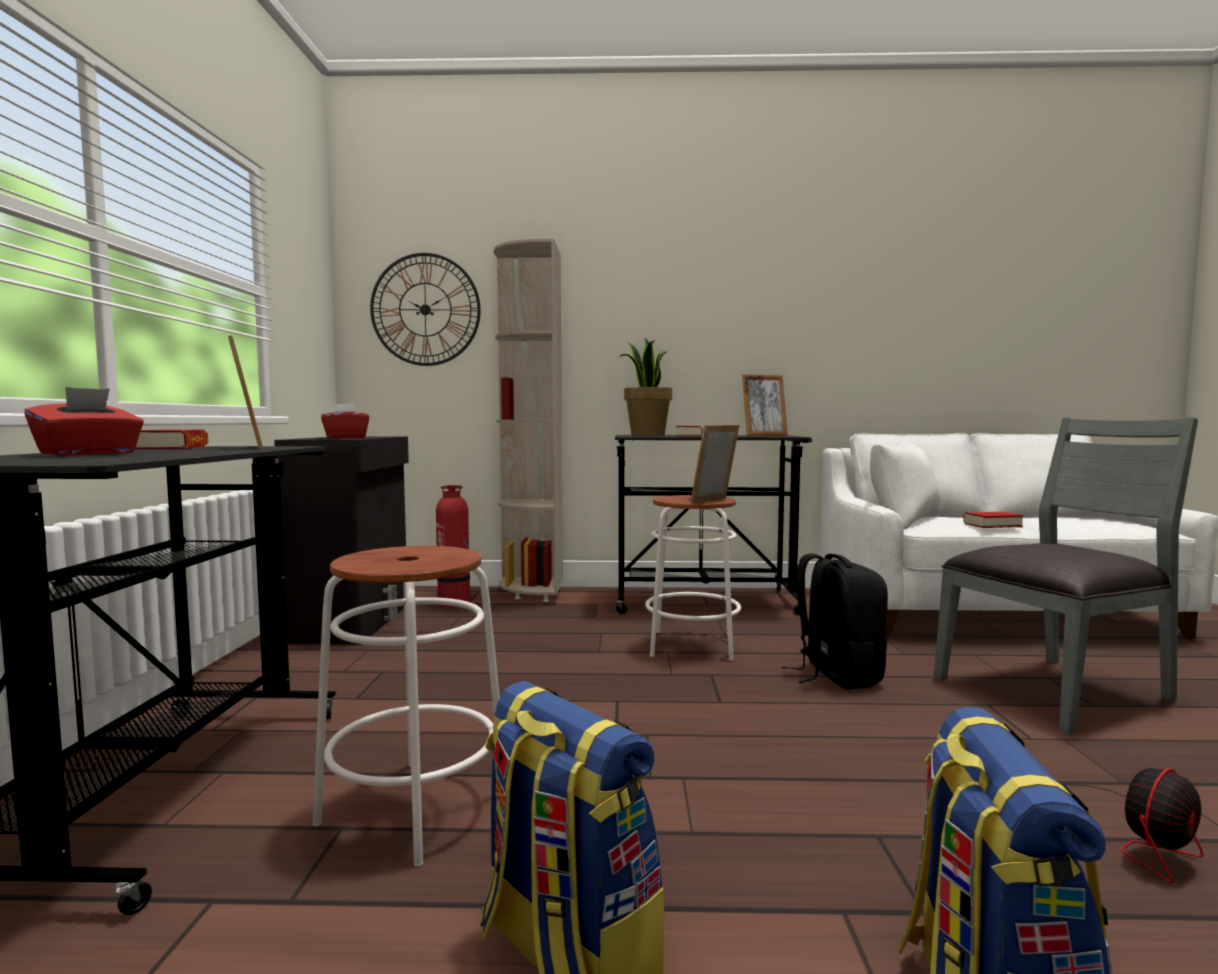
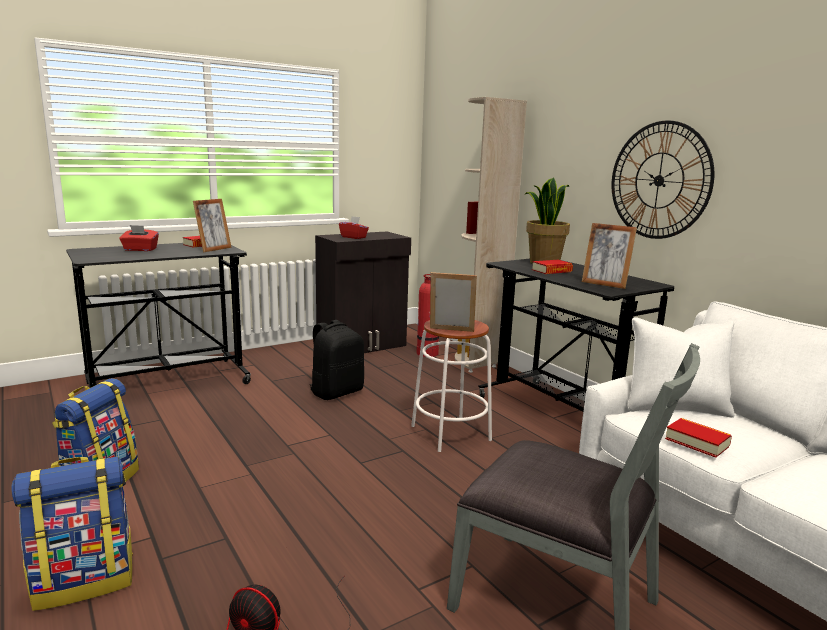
camera: 55 degrees right, 10 degrees up
(414, 808) = (182, 426): white stool -> none
(425, 309) = (458, 144): wall clock -> wall clock (659, 180)
(836, 676) = (456, 493): black backpack -> black backpack (336, 392)

